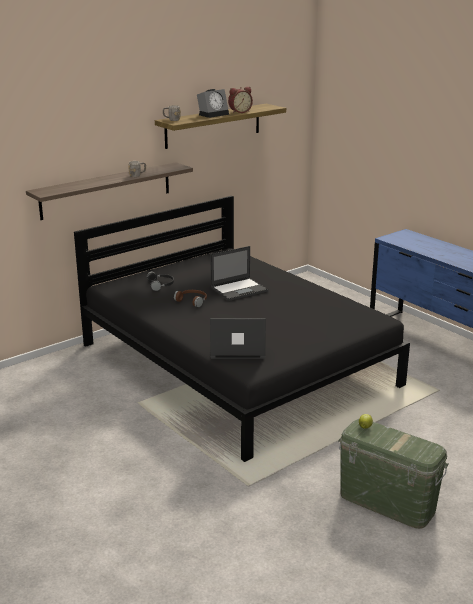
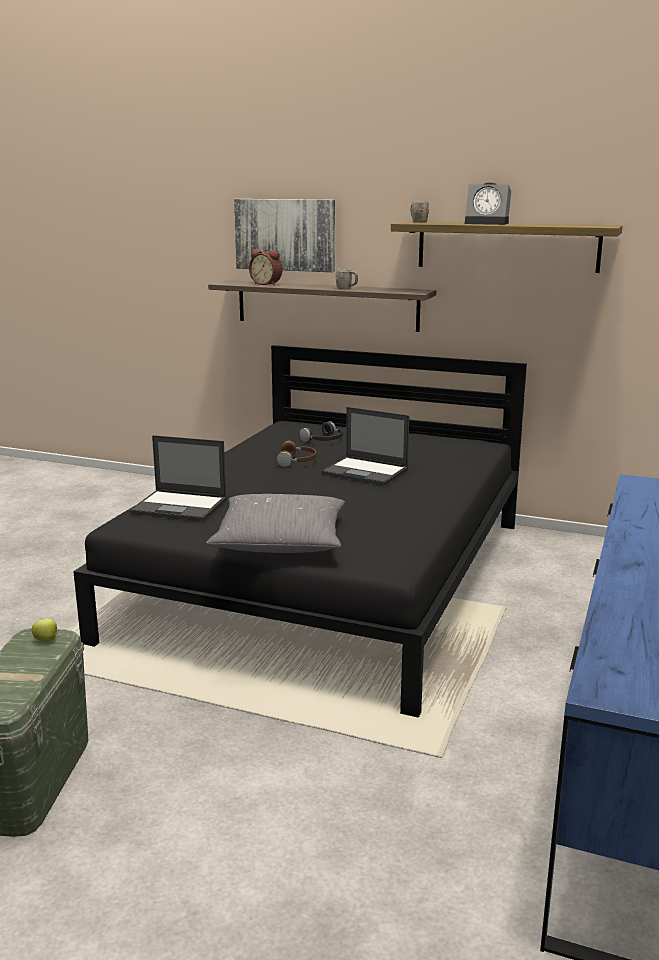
camera: 60 degrees right, 5 degrees down
(72, 144) = (285, 235): none -> picture
(237, 349) = (180, 506): laptop -> laptop turned 135 degrees clockwise
(239, 112) = (531, 224): alarm clock -> alarm clock (267, 284)
(320, 335) = (280, 541): none -> grey pillow

